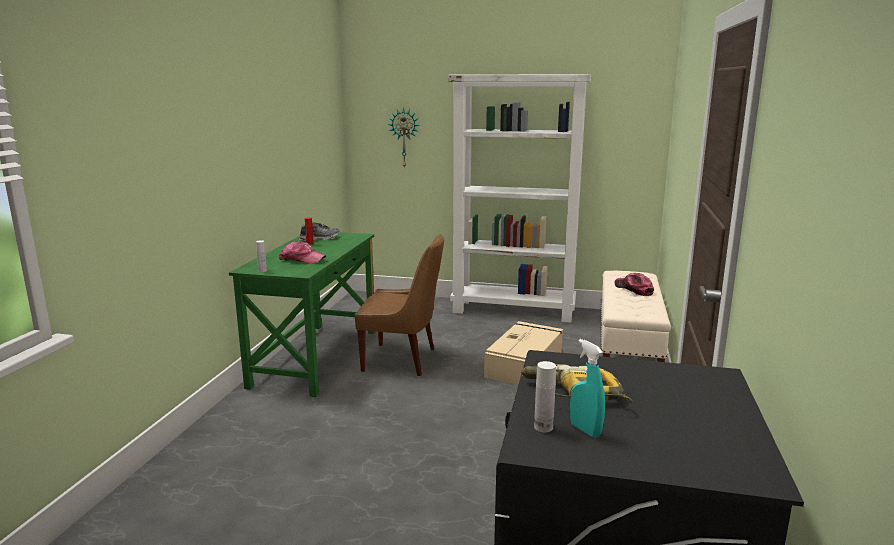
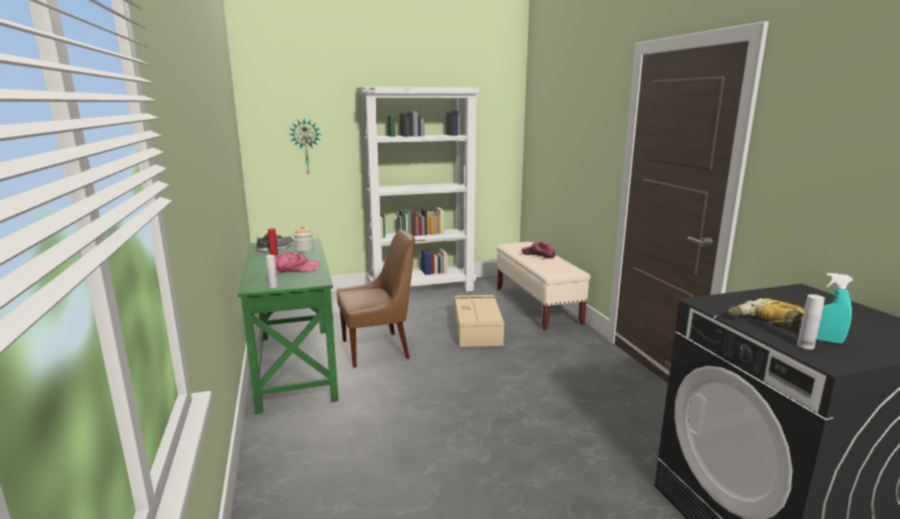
camera: 30 degrees left, 0 degrees up
(341, 243) = (304, 250): none -> jar

